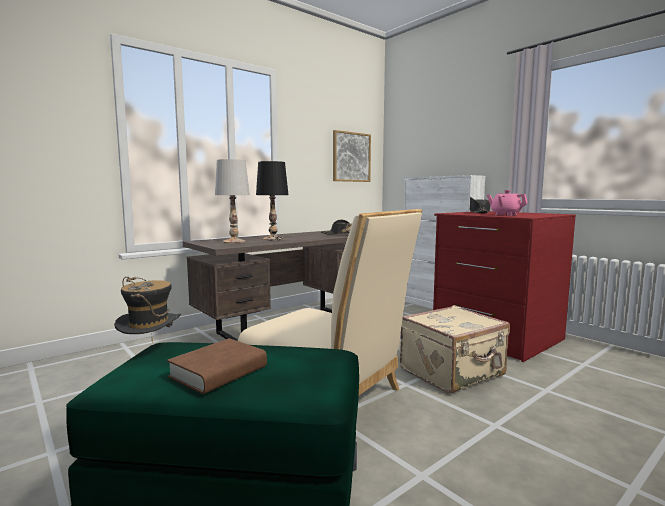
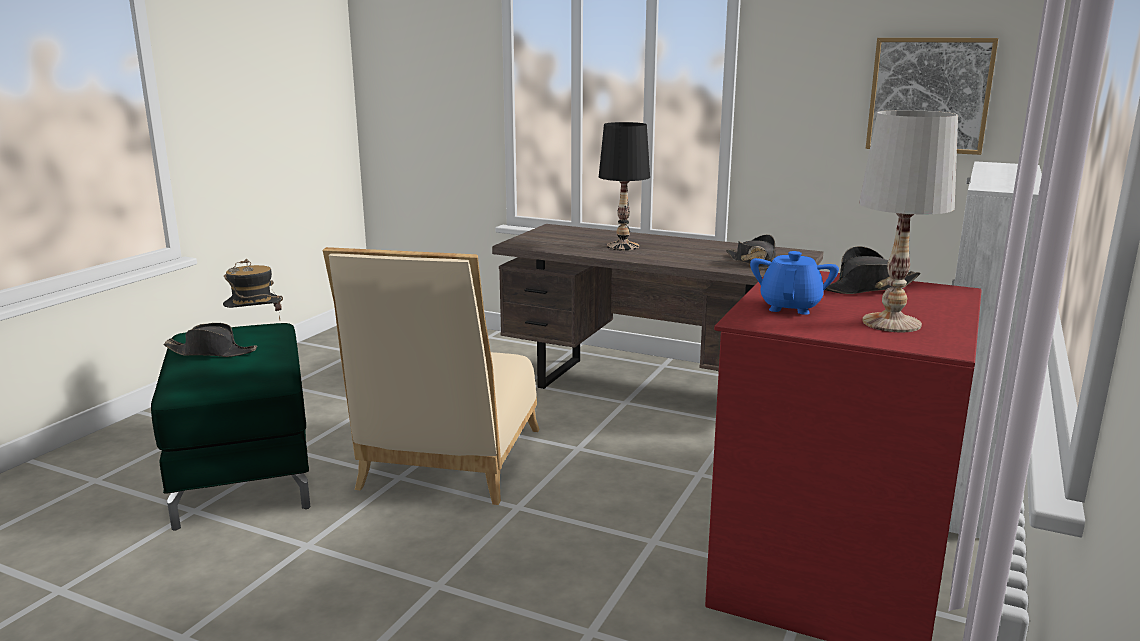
camera: 65 degrees right, 10 degrees up
(218, 372) = (212, 352): brown book -> black hat
(234, 241) = (567, 239): white table lamp -> white table lamp (891, 323)
(453, 373) = (589, 539): beige suitcase -> none
(505, 215) = (790, 307): pink teapot -> blue teapot

